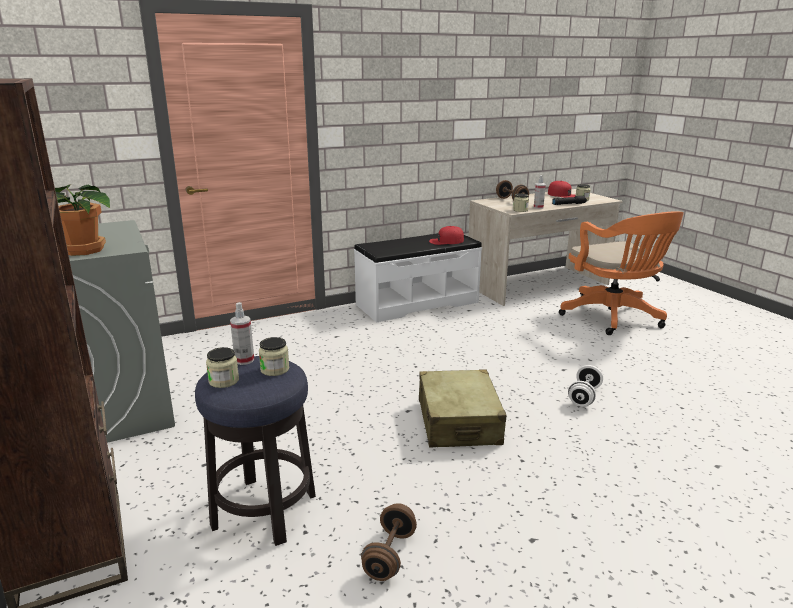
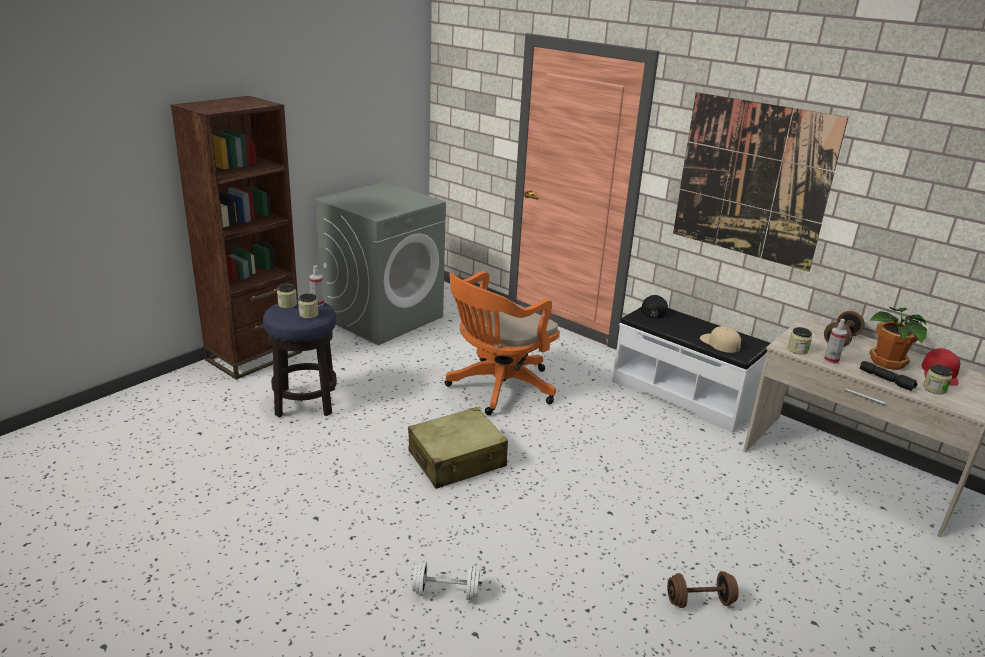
camera: 65 degrees right, 5 degrees up
(84, 250) = (365, 207): potted plant -> potted plant (887, 362)
(382, 247) = (654, 314): none -> black cap
(389, 555) = (280, 458): brown dumbbell -> brown dumbbell (699, 601)
(414, 107) = (752, 180): none -> picture
(446, 241) = (720, 343): red cap -> beige cap
(584, 396) = (558, 531): white dumbbell -> white dumbbell (446, 592)
(614, 318) = (808, 547): orange office chair -> orange office chair (497, 388)

